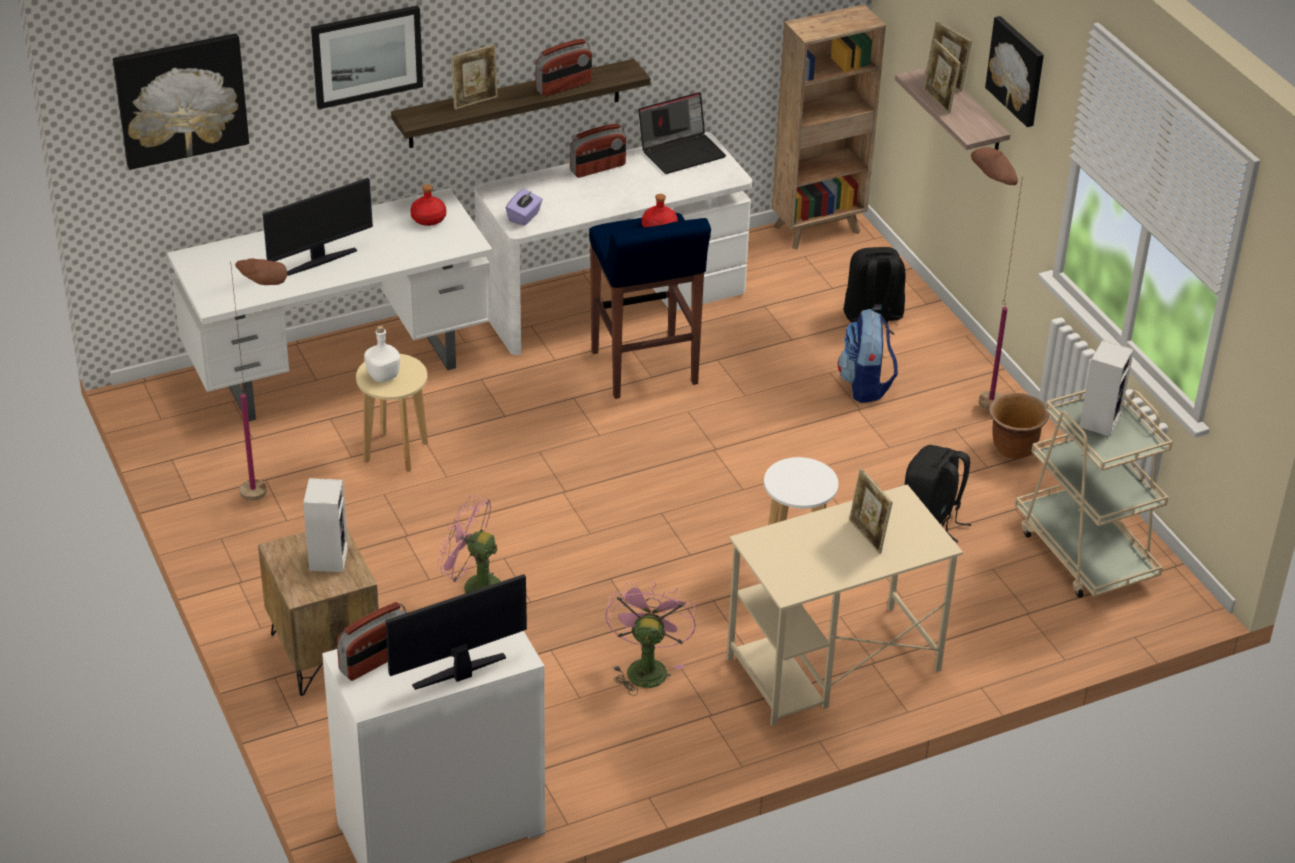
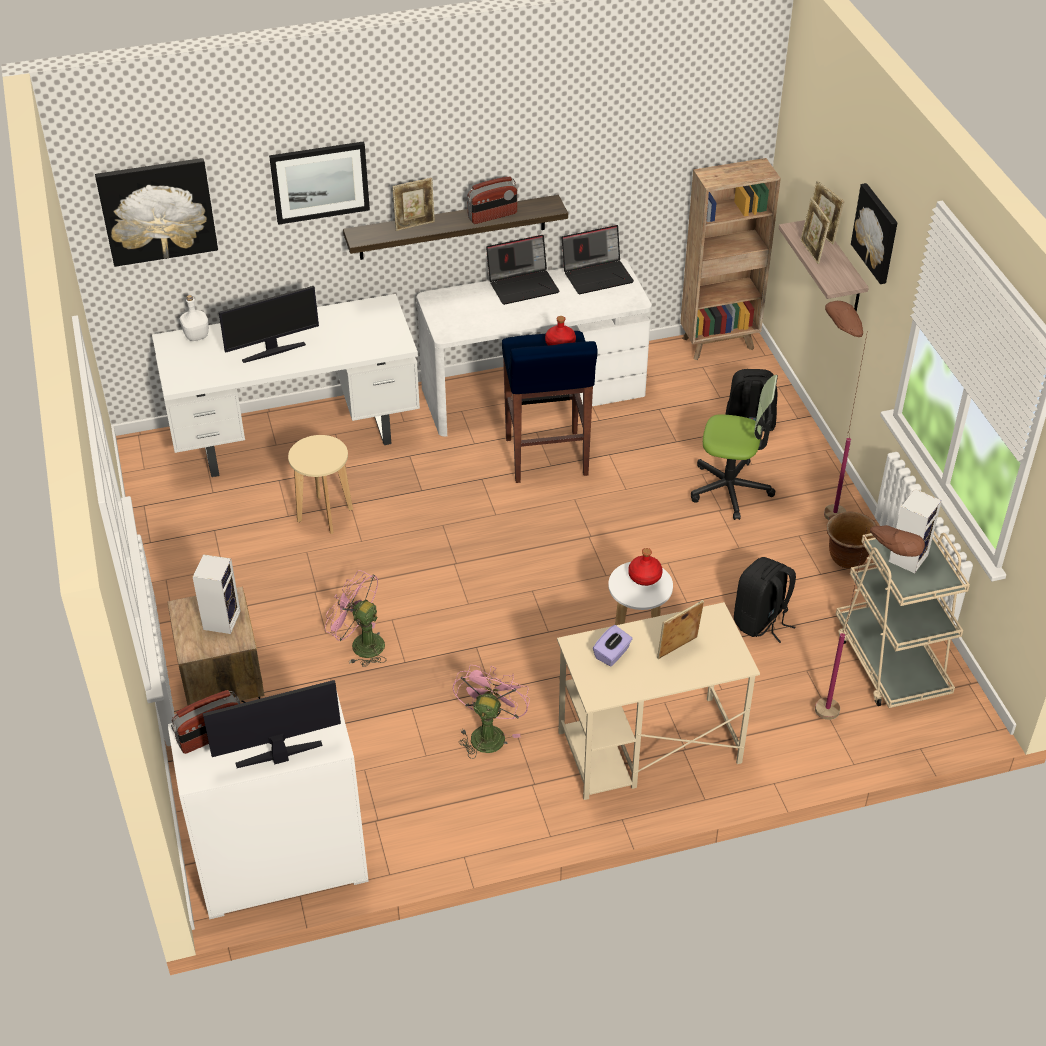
camera: 10 degrees right, 5 degrees up
(274, 505) = (215, 553): brown floor lamp -> brown floor lamp (845, 724)
(382, 375) = (310, 454): white bottle -> white bottle (196, 335)
(428, 218) = (371, 320): red bottle -> red bottle (644, 576)
(524, 217) = (452, 324): purple tissue box -> purple tissue box (612, 654)
(598, 168) = (523, 285): radio -> laptop
(865, 385) = (730, 489): backpack -> office chair
(867, 536) = (678, 649): picture frame -> picture frame turned 75 degrees clockwise

